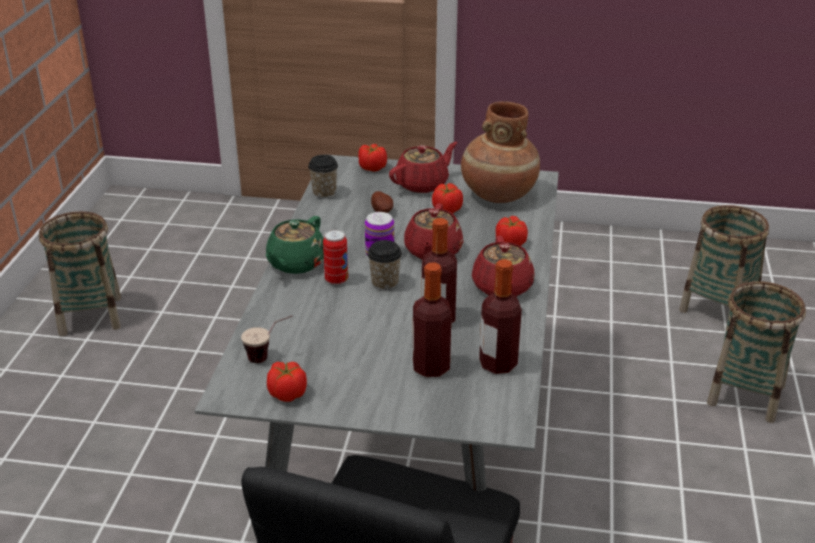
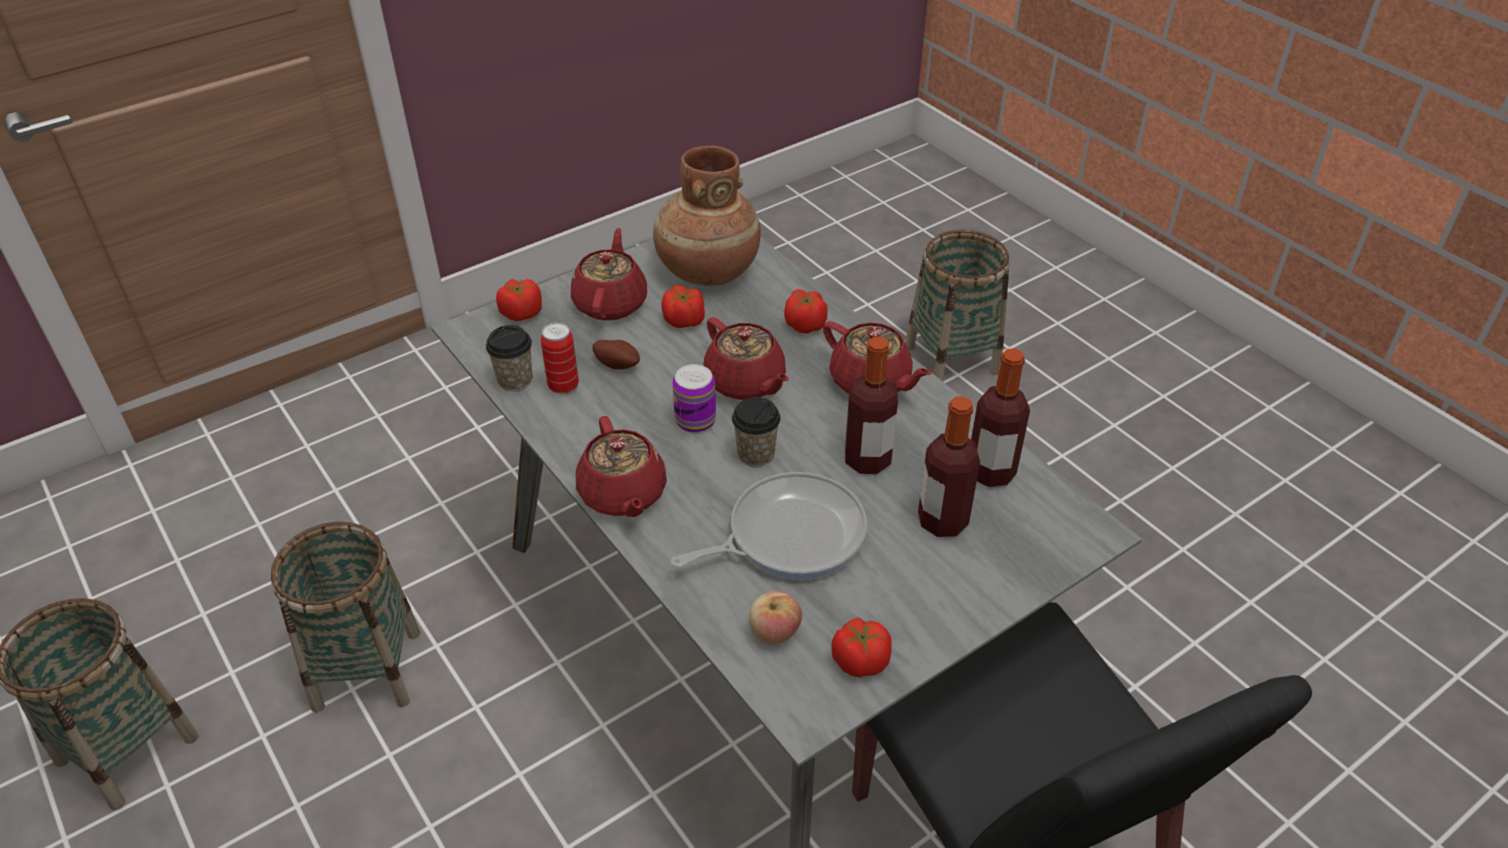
camera: 45 degrees left, 10 degrees up
(269, 356) = (774, 632): cup -> apple
(296, 263) = (623, 494): green teapot -> red teapot
(336, 280) = (700, 485): can -> can (563, 386)
(342, 324) = (789, 535): none -> frying pan
(717, 308) = (834, 283): basket -> basket (367, 669)

